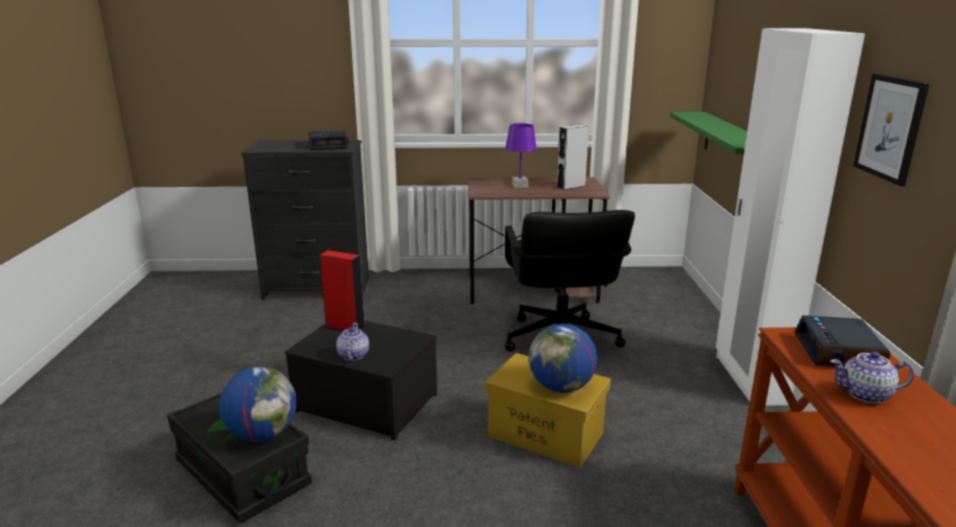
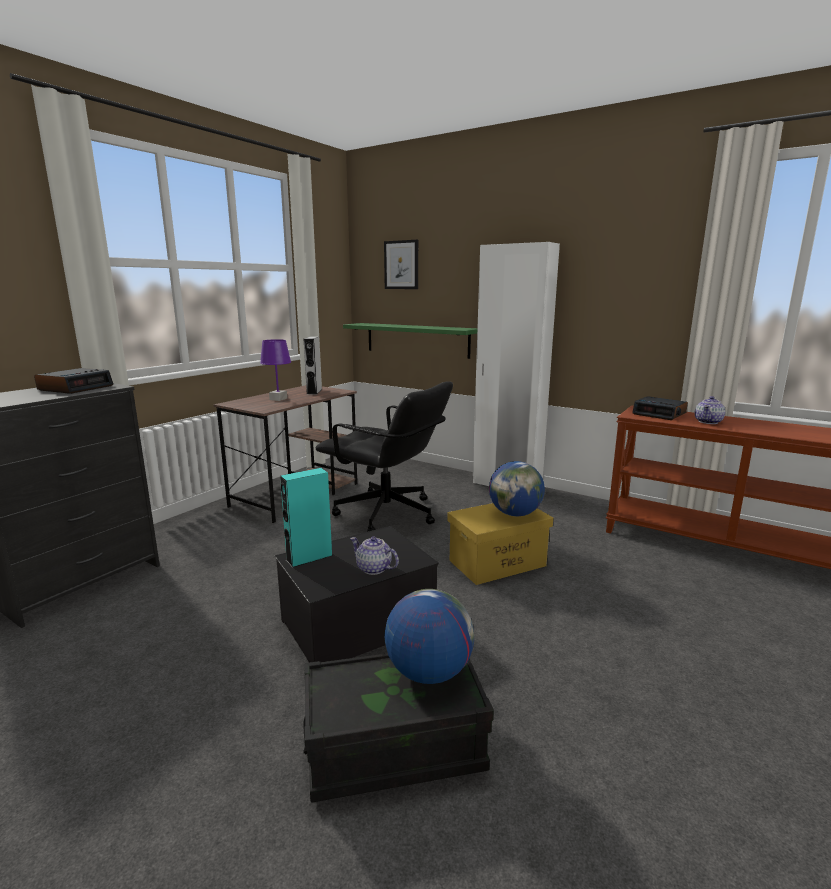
camera: 55 degrees left, 5 degrees down
(345, 327) = (309, 558): red speaker -> turquoise speaker
(890, 128) = (594, 295): picture -> picture (401, 265)

